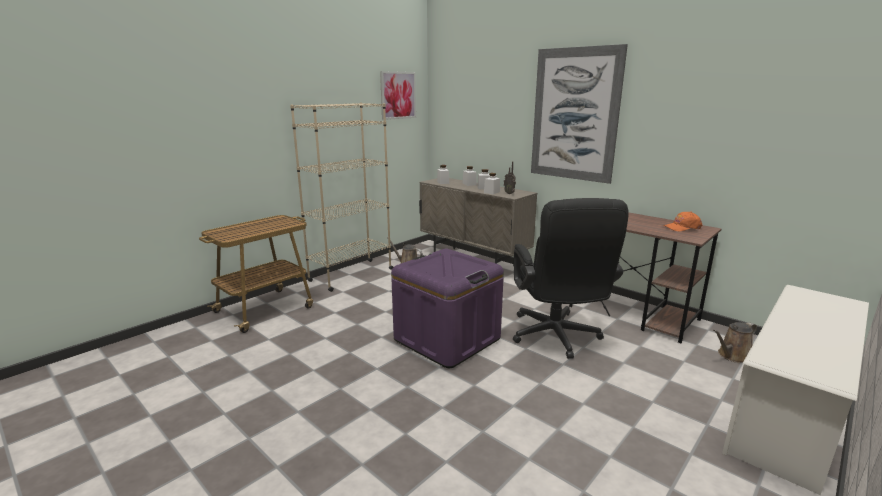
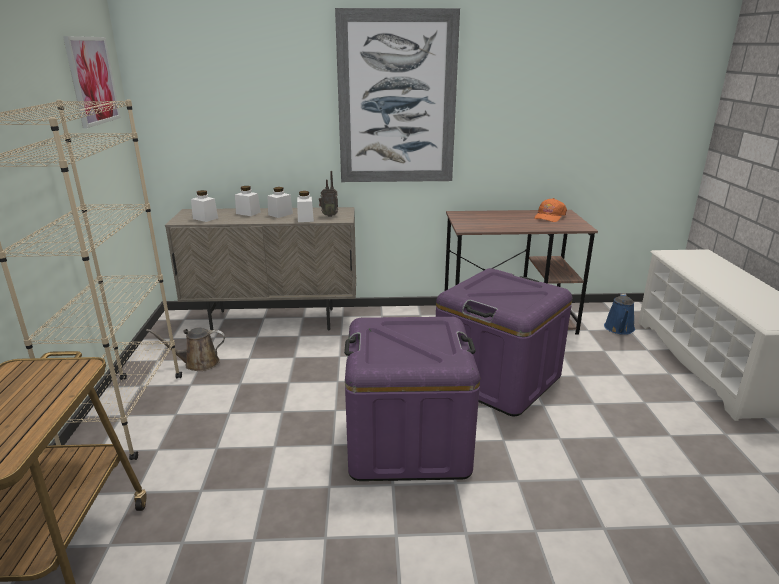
camera: 45 degrees left, 5 degrees up
(556, 338) = (497, 379): black office chair -> purple storage box
(732, 356) = (619, 329): brown watering can -> blue watering can

